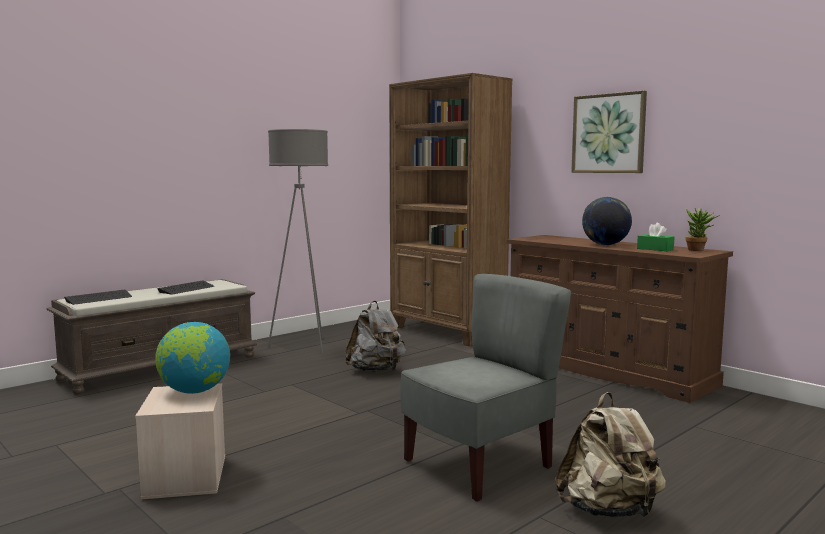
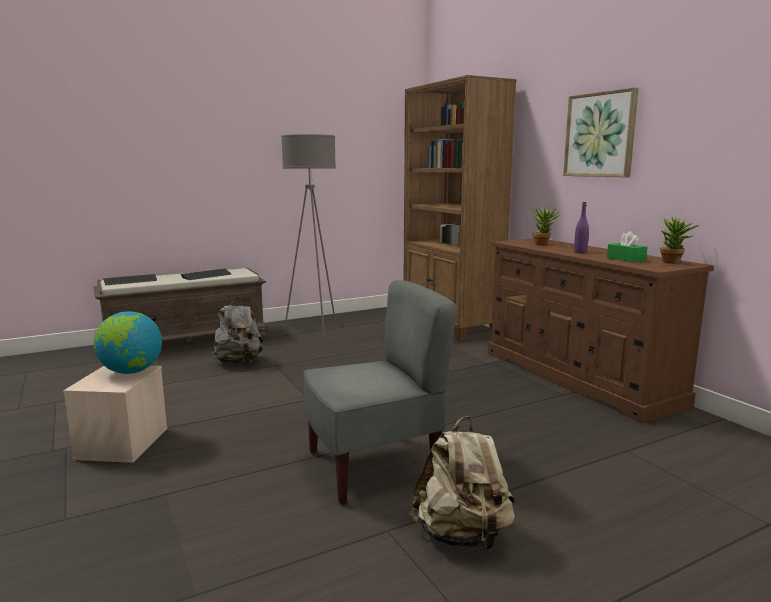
camera: 15 degrees right, 5 degrees up
(376, 371) = (356, 359): grey backpack -> grey backpack (239, 362)
(560, 240) = (543, 244): none -> potted plant
(605, 245) = (580, 252): globe -> purple bottle

